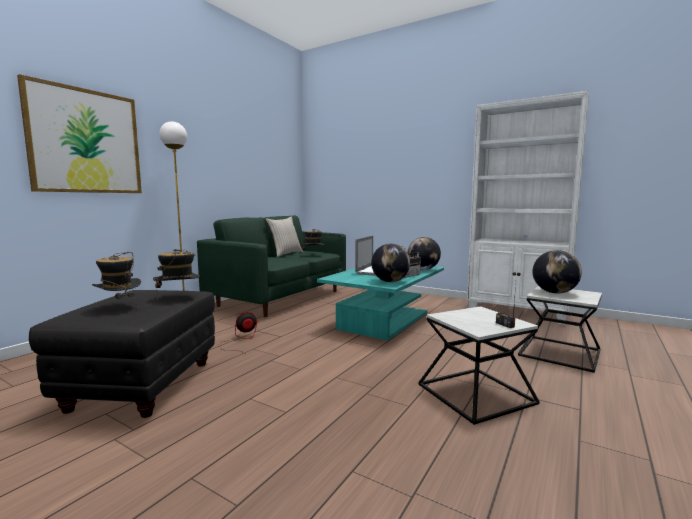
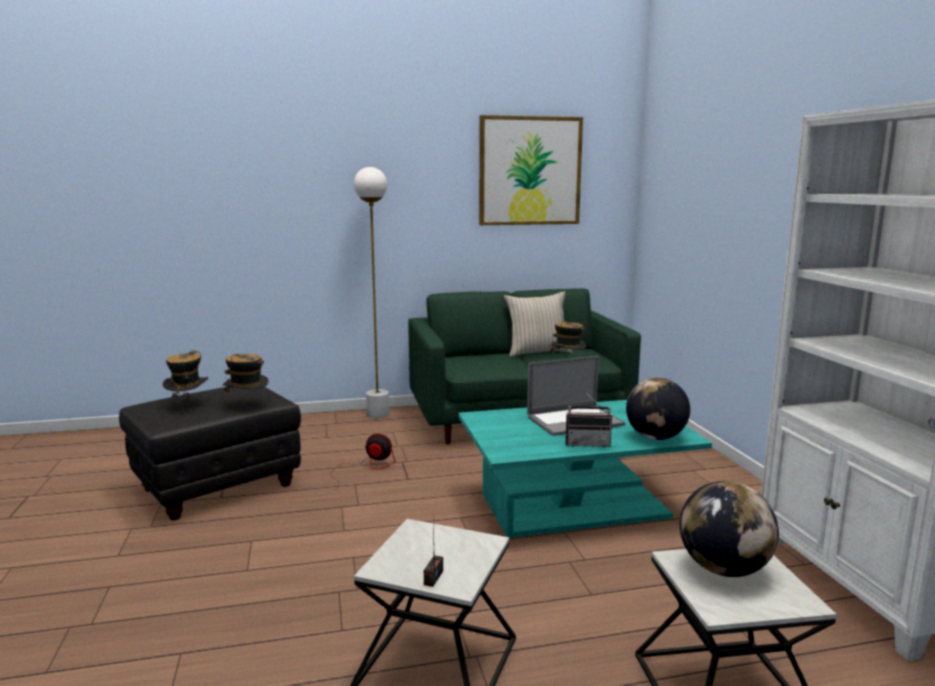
camera: 45 degrees right, 5 degrees up
(86, 141) = (274, 203): picture -> picture (530, 171)
(390, 281) = (526, 447): globe -> none

